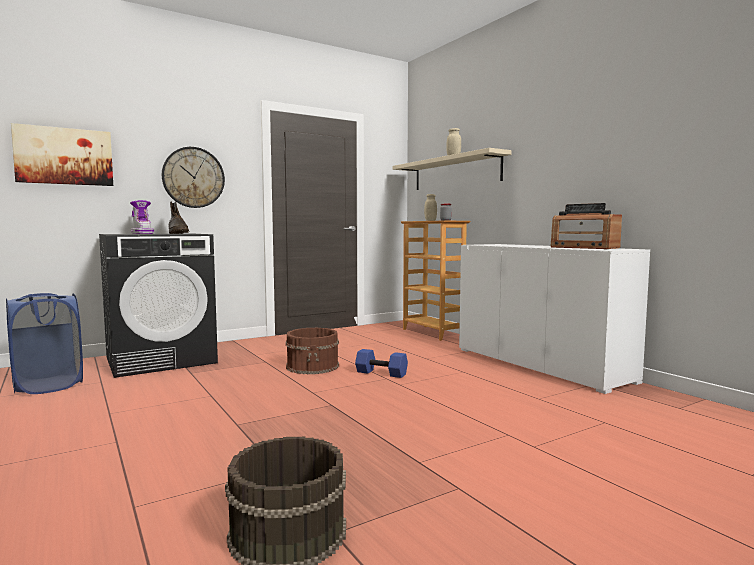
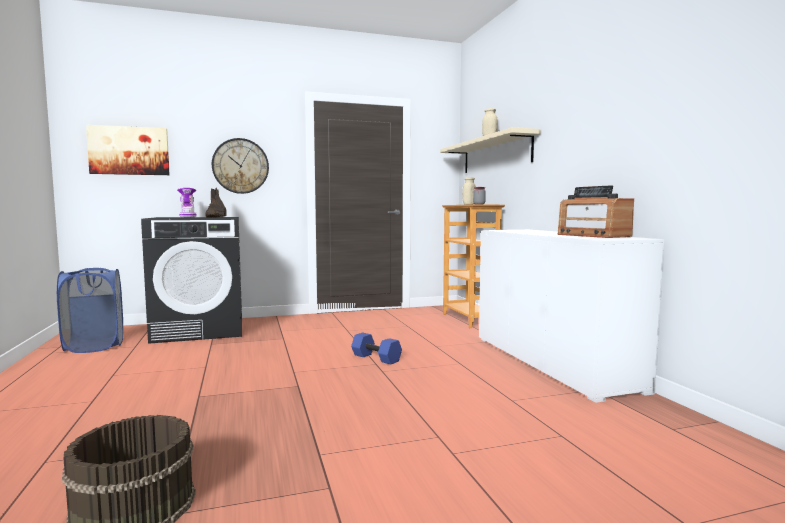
camera: 15 degrees right, 0 degrees up
(313, 366) = (320, 346): brown bucket -> none

